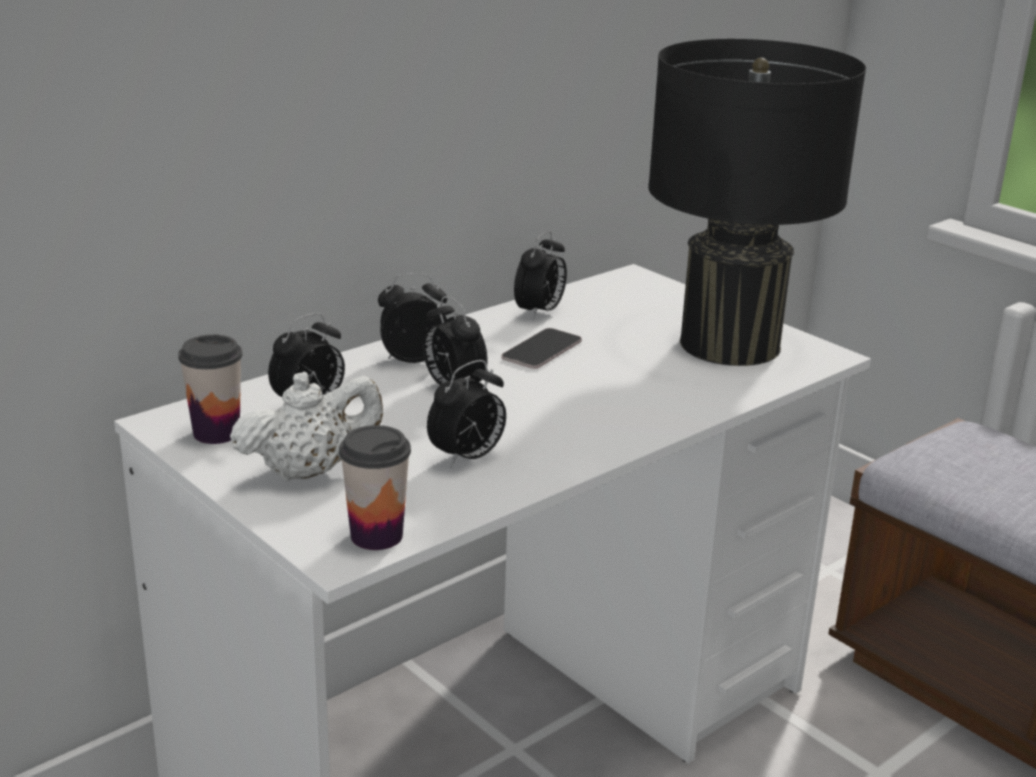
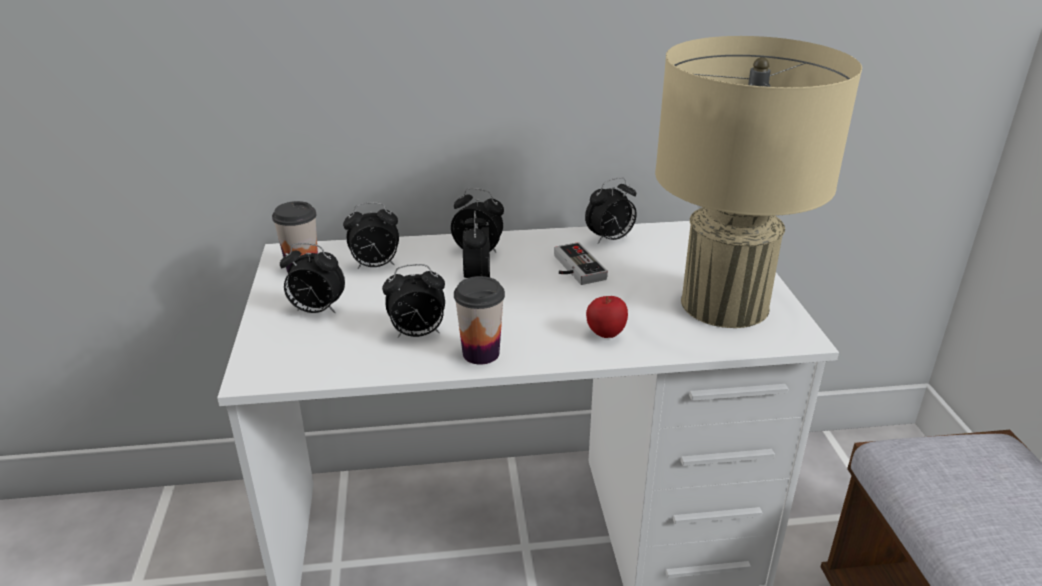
camera: 35 degrees right, 5 degrees up
(309, 471) = (316, 311): white teapot -> alarm clock
(376, 536) = (292, 370): cup -> cup (481, 353)
(542, 350) = (573, 268): phone -> game controller
(659, 402) = (605, 335): none -> apple
(730, 344) = (725, 304): black table lamp -> beige table lamp

